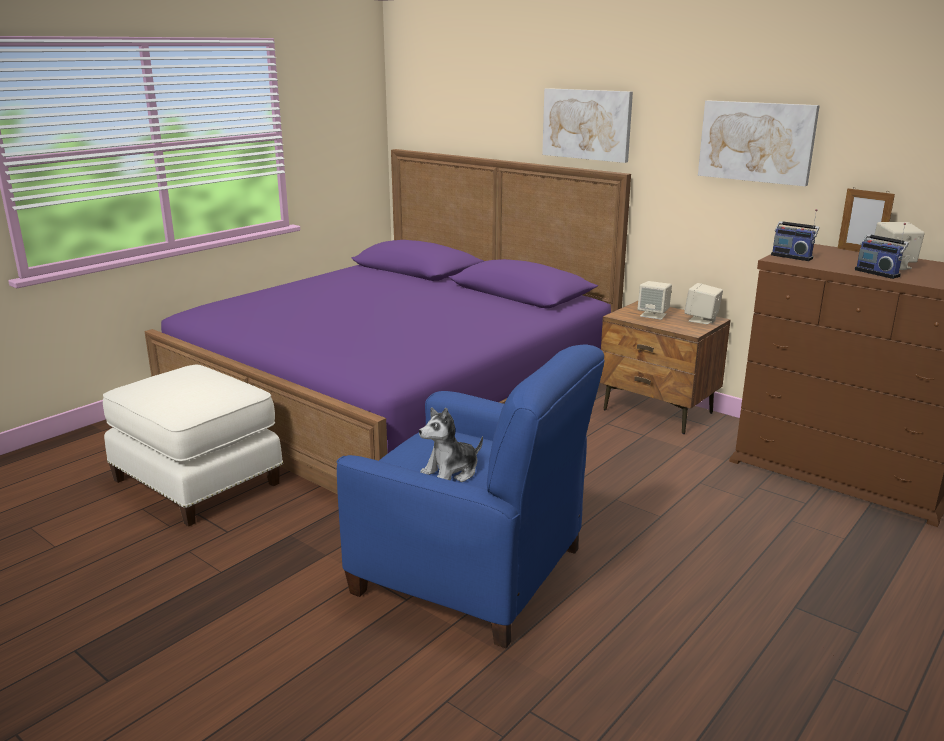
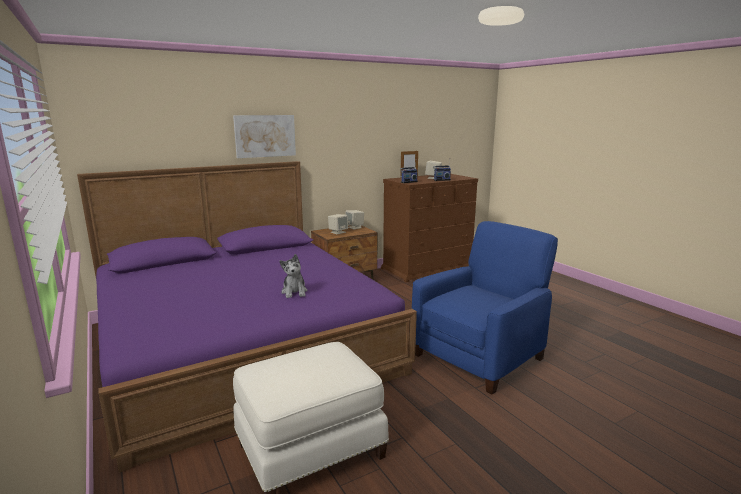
camera: 70 degrees left, 5 degrees down
(451, 473) = (492, 301): plush toy -> plush toy (294, 292)
(756, 142) = (359, 136): picture -> none

